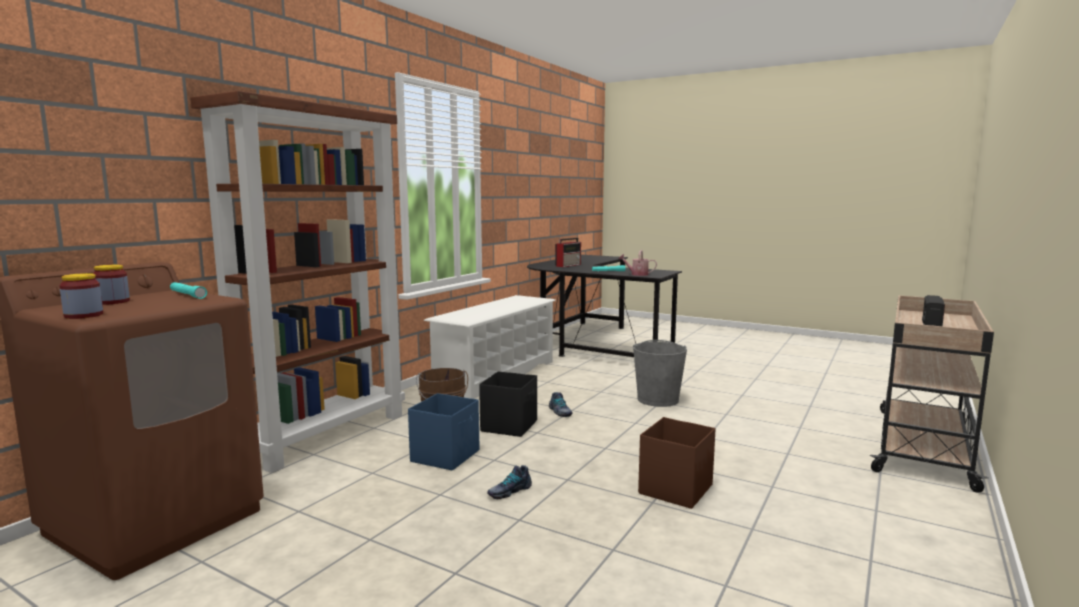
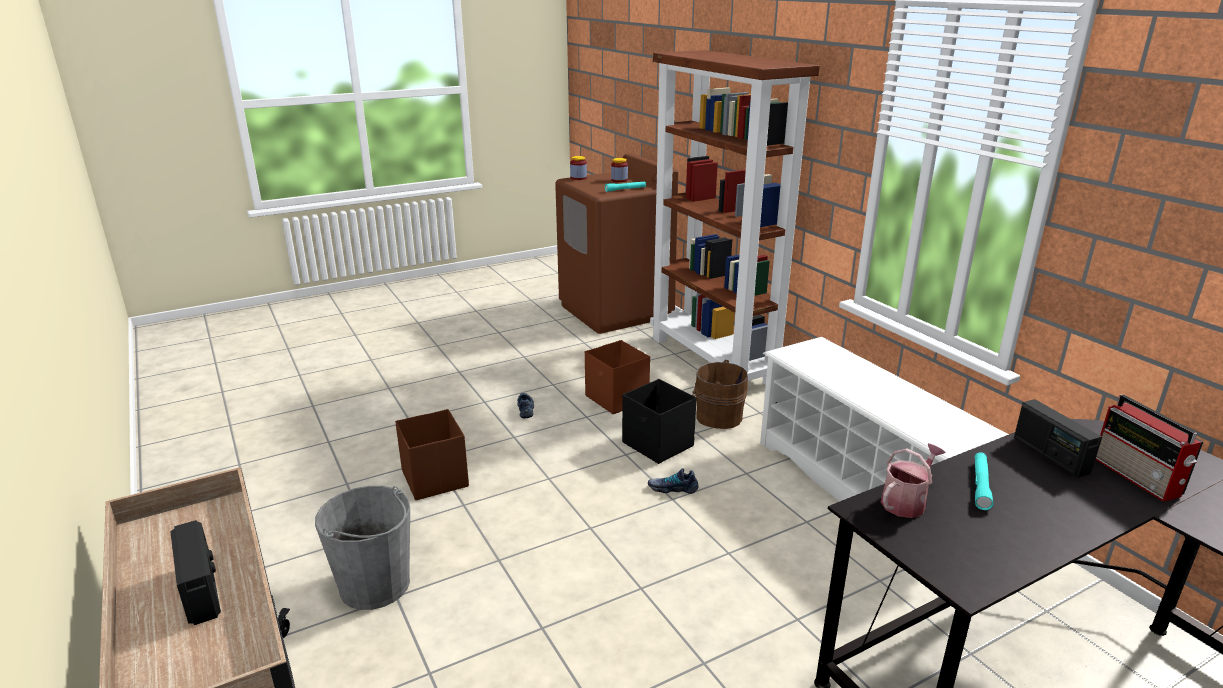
camera: 120 degrees right, 15 degrees up
(446, 456) = (617, 399): blue storage box -> brown storage box
(569, 269) = (1050, 455): none -> radio
(658, 399) = (653, 592): grey bucket -> grey bucket (375, 585)

